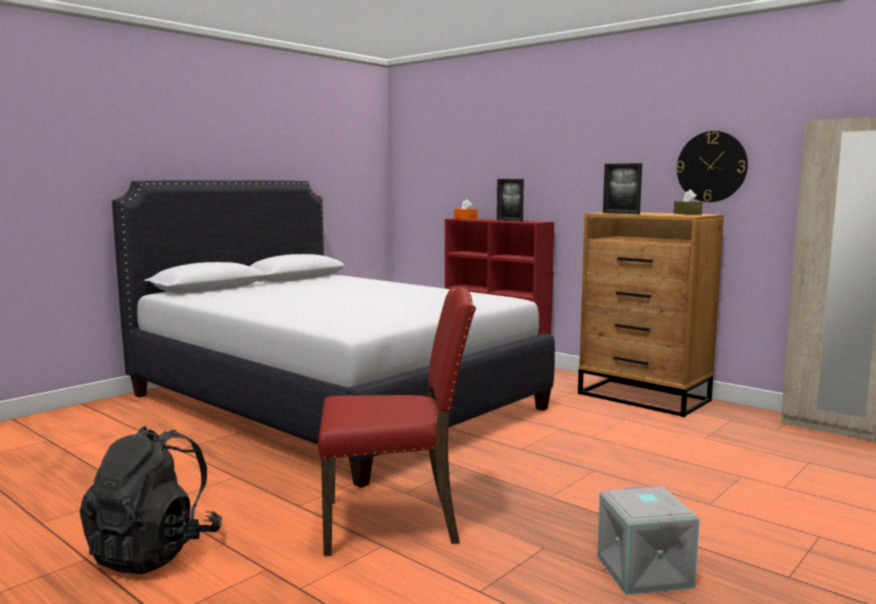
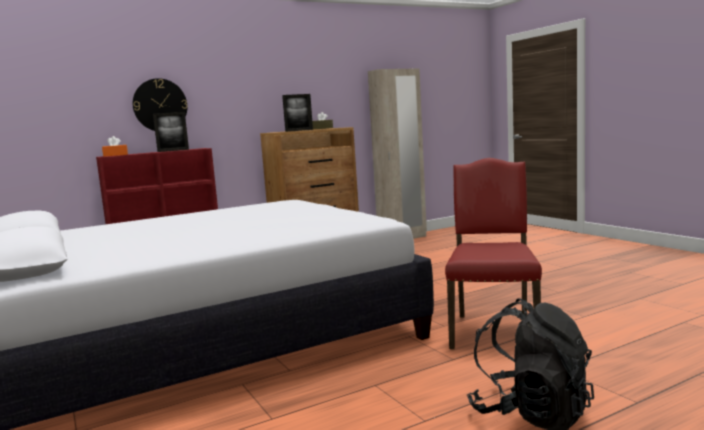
camera: 70 degrees left, 0 degrees up
(642, 571) = (560, 286): grey storage box -> none
(711, 166) = (316, 98): wall clock -> wall clock (160, 105)

